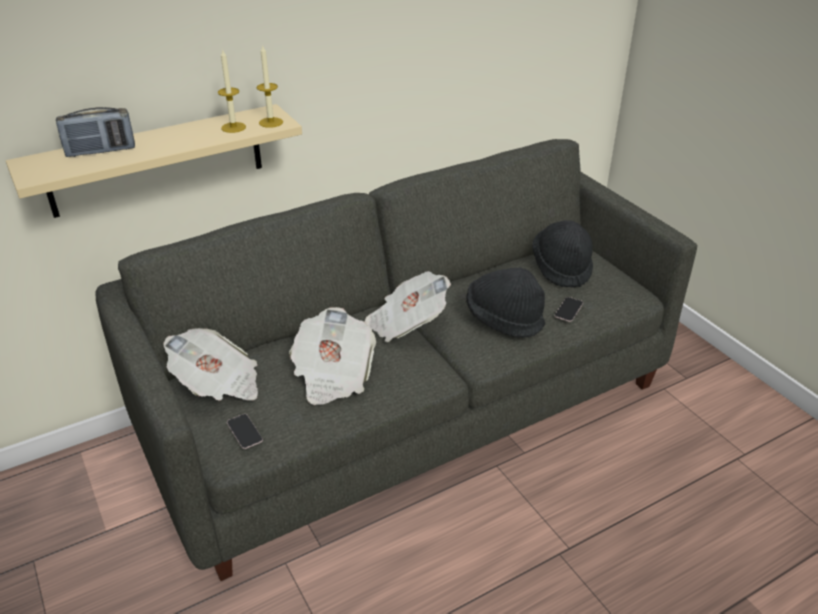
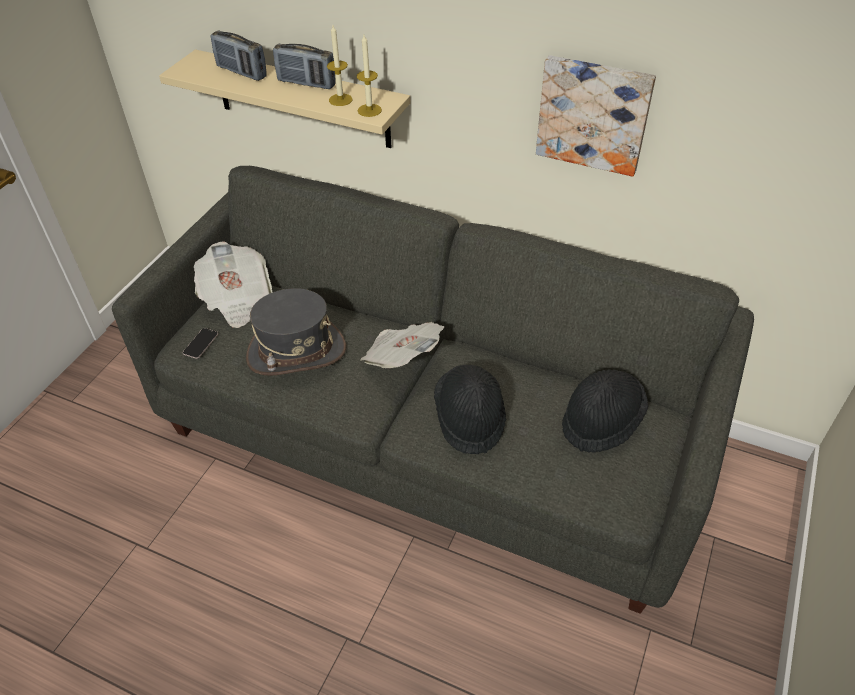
camera: 55 degrees right, 10 degrees up
(179, 132) = (306, 83): none -> radio
(332, 375) = (296, 352): newspaper -> grey hat
(430, 54) = (593, 114): none -> picture
(568, 310) = (533, 460): phone -> none

